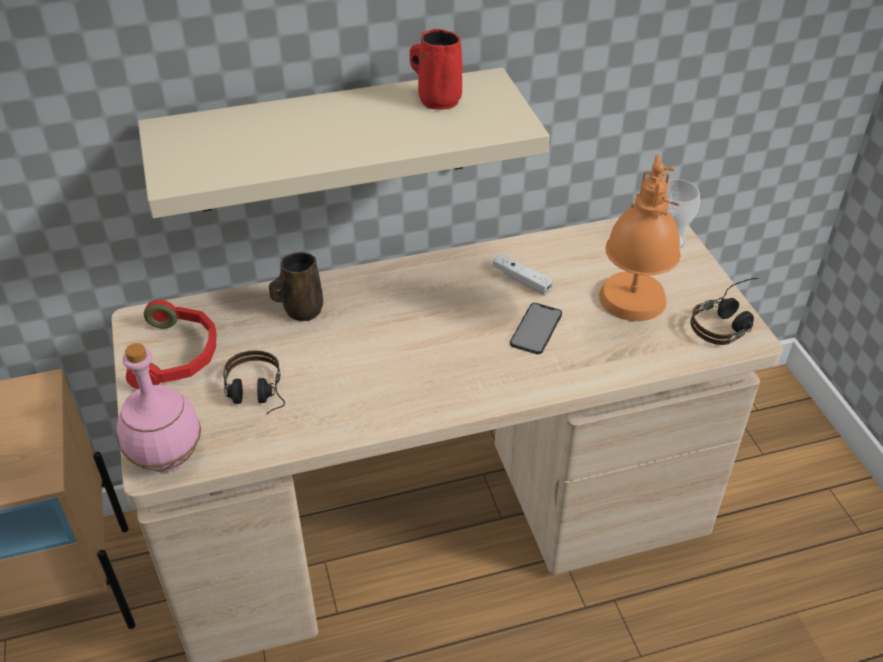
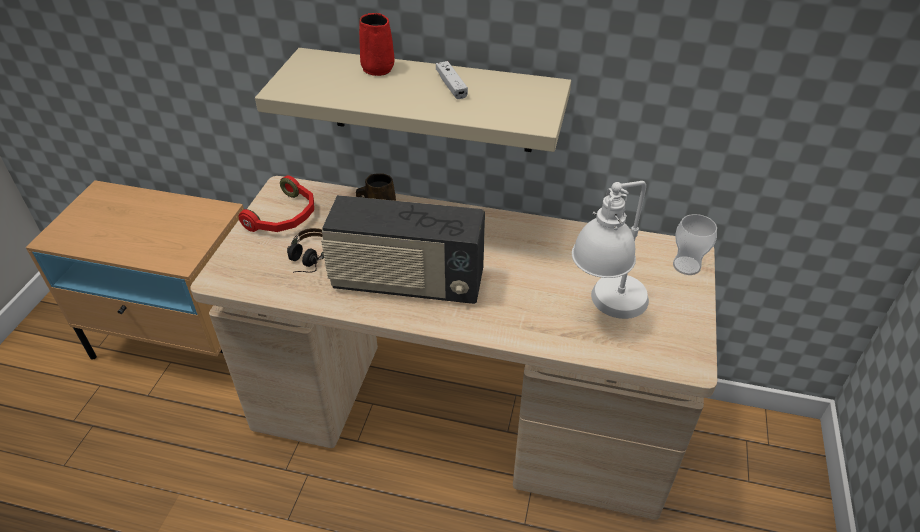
camera: 30 degrees right, 0 degrees up
(168, 460) = (227, 278): pink bottle -> none
(400, 374) = (407, 283): none -> radio
(437, 99) = (499, 88): red mug -> red mug (377, 68)
(522, 280) = (545, 252): white game controller -> white game controller (451, 85)
(536, 328) = (527, 290): phone -> none
(631, 318) = (606, 312): orange table lamp -> white table lamp
(729, 321) = (685, 346): headphones -> none

